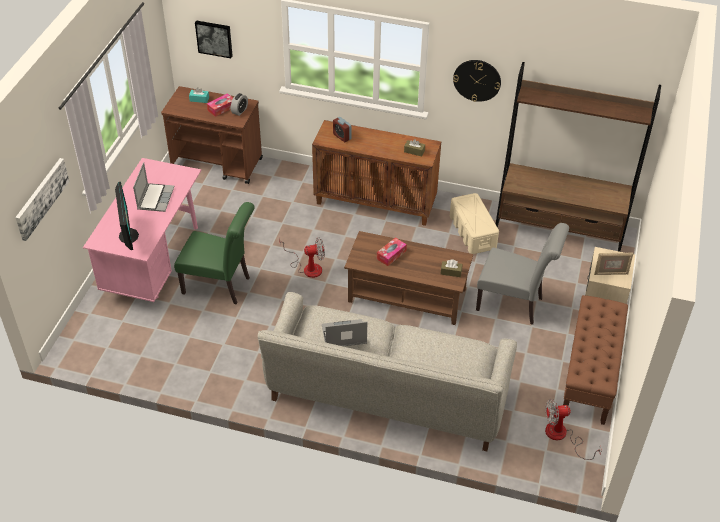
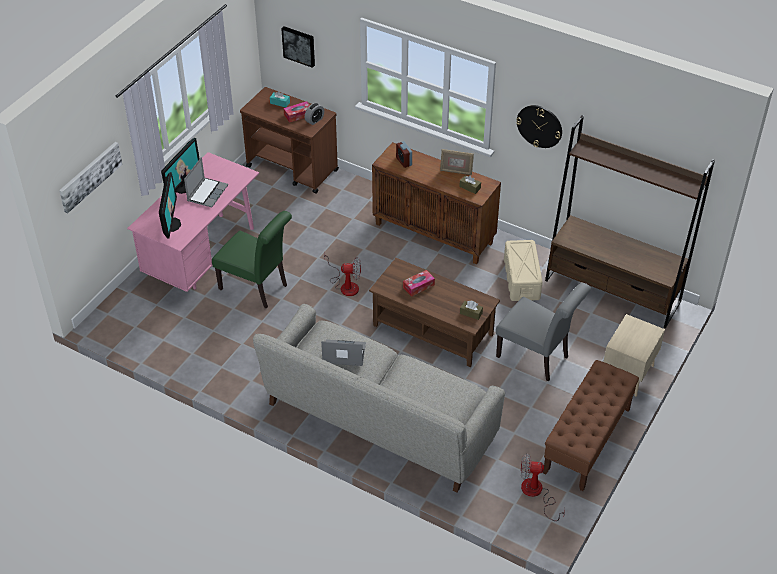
camera: 15 degrees right, 0 degrees up
(128, 196) = (183, 186): none -> monitor
(611, 273) = (631, 343): picture frame -> picture frame (456, 172)

